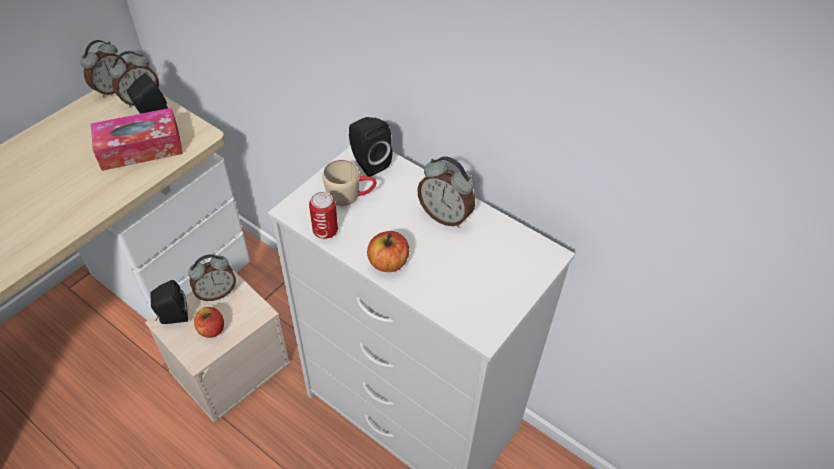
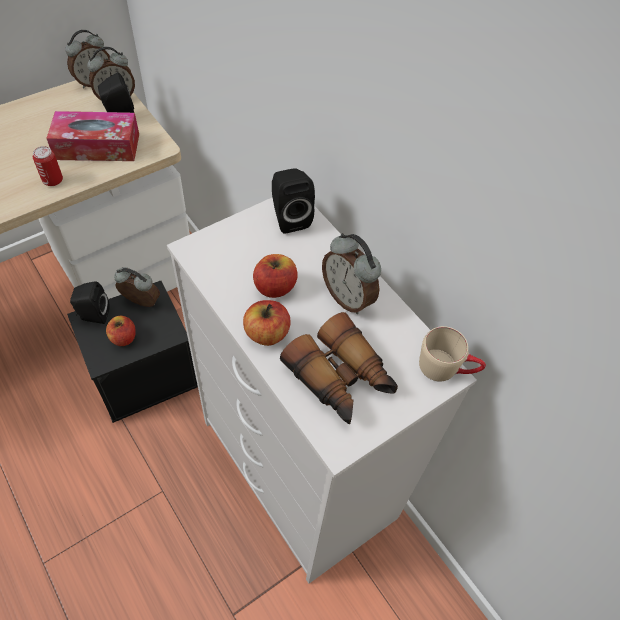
camera: 15 degrees right, 5 degrees up
(216, 293) = (140, 303): alarm clock -> alarm clock turned 150 degrees counterclockwise
(230, 366) = (145, 373): beige storage box -> black storage box
(325, 231) = (216, 280): can -> can (53, 180)
(350, 195) = (257, 248): beige mug -> beige mug (447, 368)
(379, 223) = (275, 287): none -> apple
(466, 282) = (341, 379): none -> binoculars

